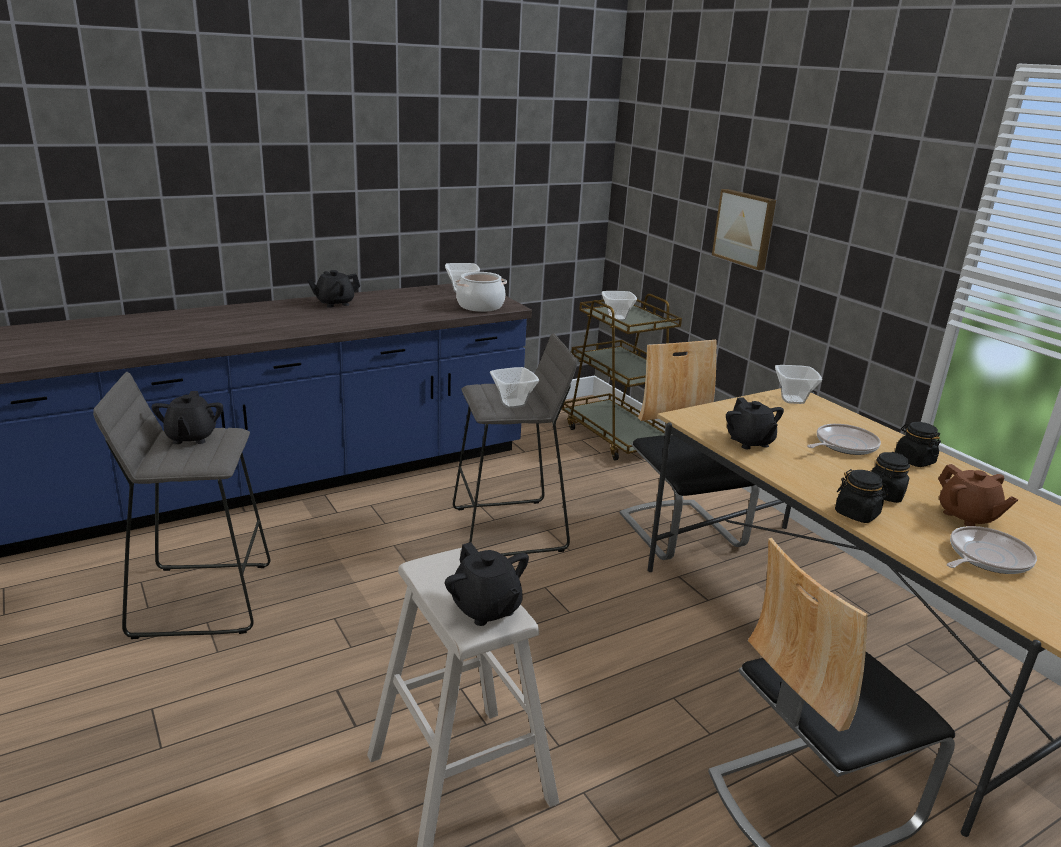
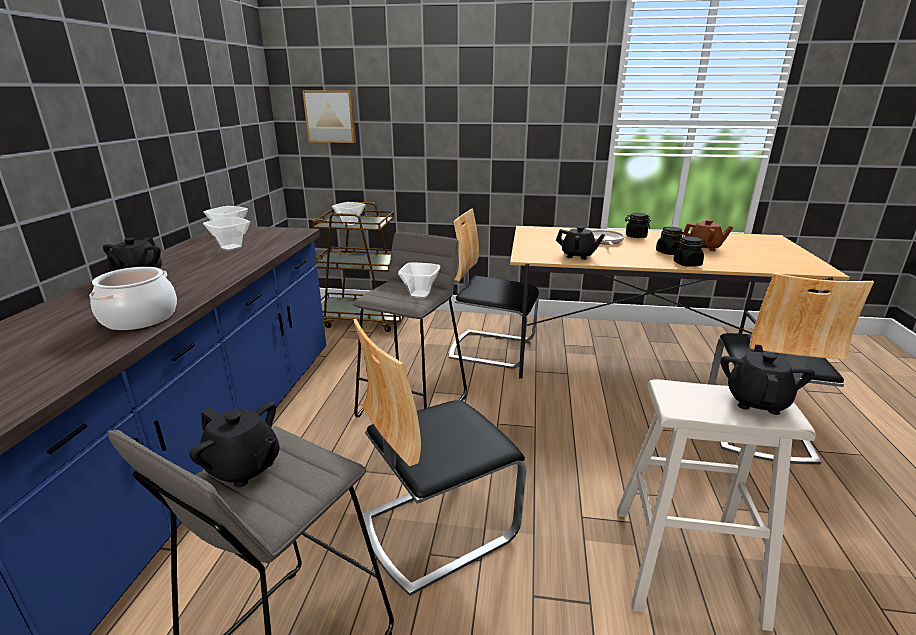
camera: 50 degrees left, 0 degrees up
(368, 609) = (437, 526): none -> chair
(480, 306) = (278, 237): cooking pot -> cooking pot (140, 318)
(486, 609) = (756, 401): black teapot -> black teapot turned 75 degrees counterclockwise
(745, 228) = (436, 130): picture -> picture (330, 116)
(791, 399) = (534, 231): bowl -> bowl (230, 247)
(986, 557) = (748, 258): frying pan -> none

